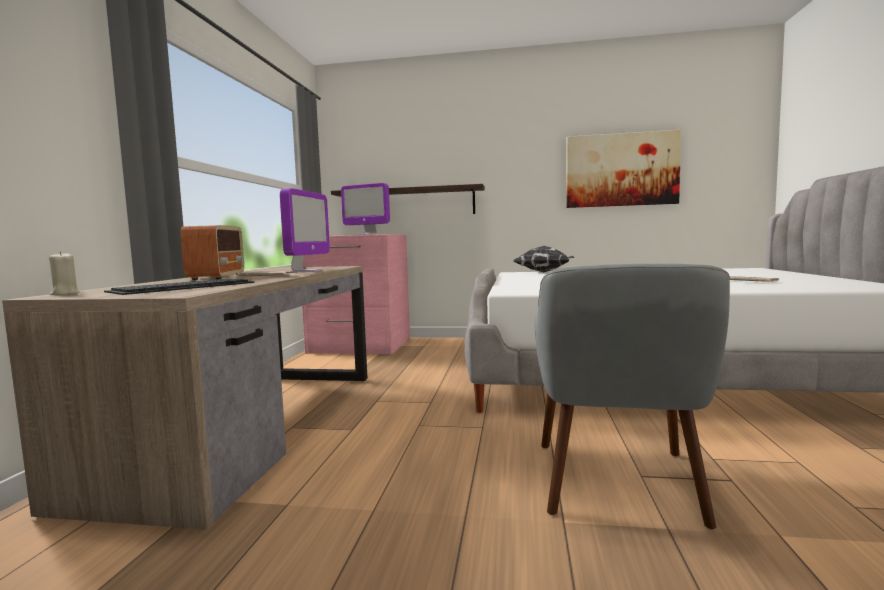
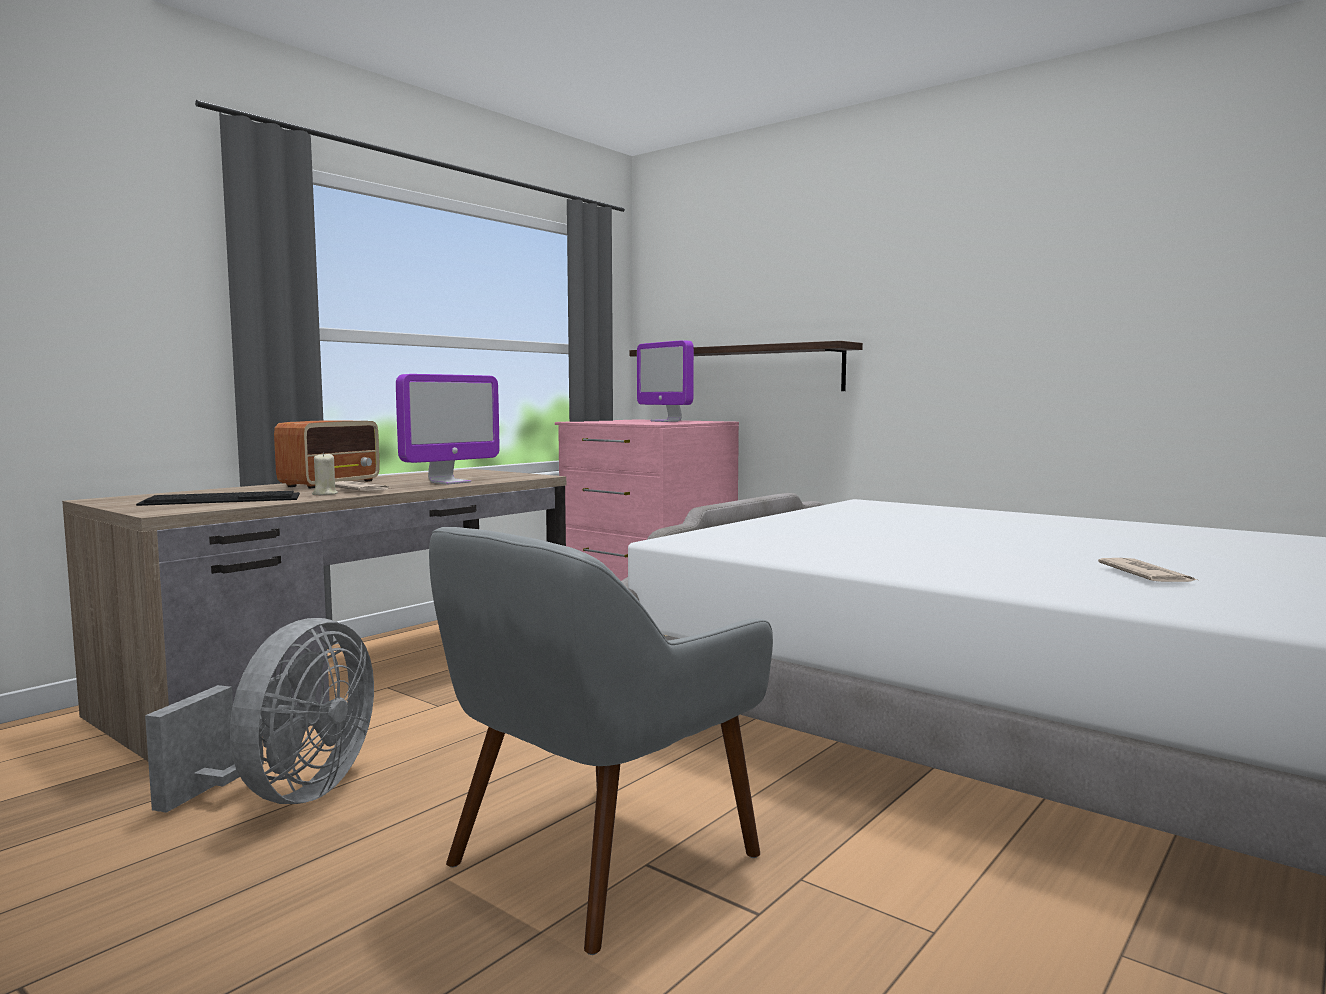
camera: 30 degrees right, 0 degrees up
(65, 294) = (119, 498): beige candle -> beige candle (325, 494)
(356, 512) = (287, 795): none -> grey fan
(544, 272) = (915, 507): pillow -> none
(621, 170) = (1121, 311): picture -> none

